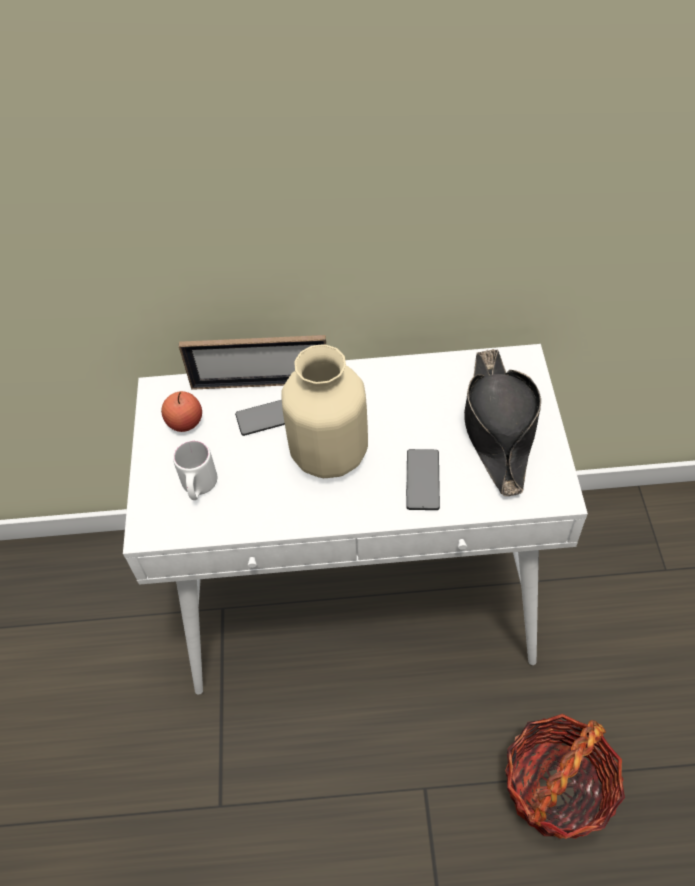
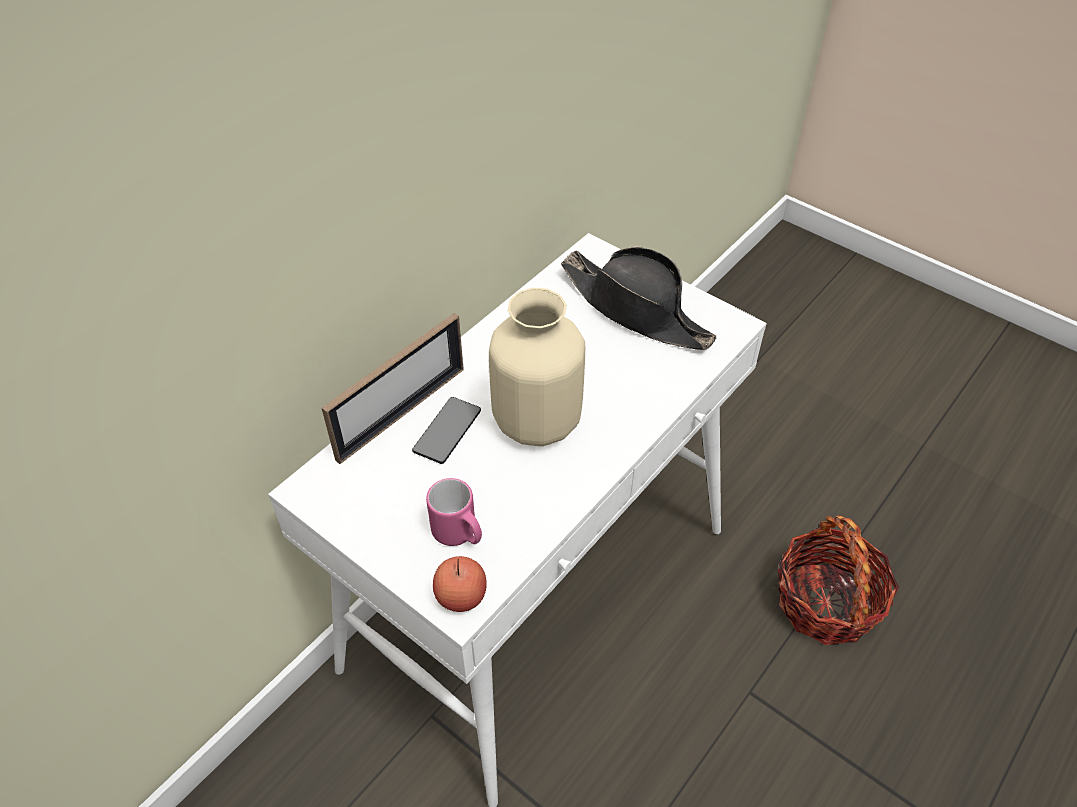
camera: 50 degrees left, 5 degrees down
(185, 422) = (372, 494): apple -> apple (461, 596)
(199, 487) = (459, 534): white mug -> pink mug
(422, 480) = (632, 385): phone -> none

